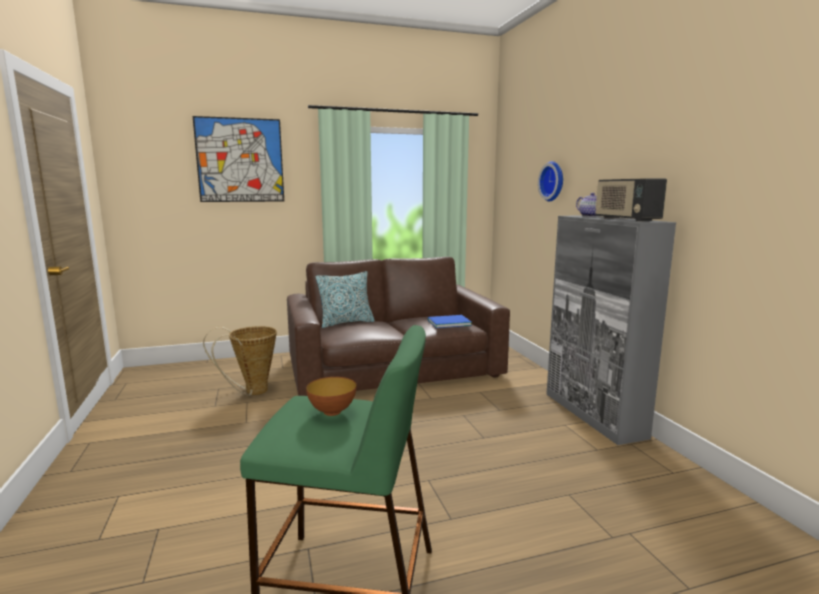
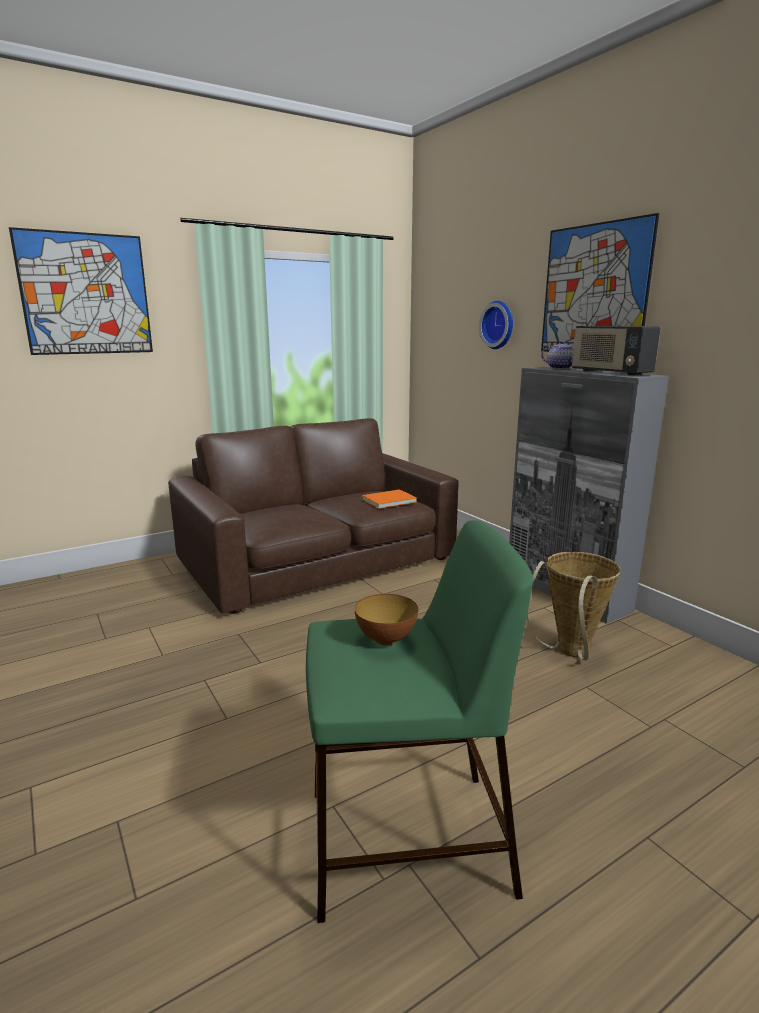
camera: 15 degrees left, 5 degrees up
(251, 392) = (147, 613): basket -> basket (569, 653)
(346, 322) = (257, 510): pillow -> none
(447, 322) = (387, 500): blue book -> orange book
(621, 149) = (594, 290): none -> picture

